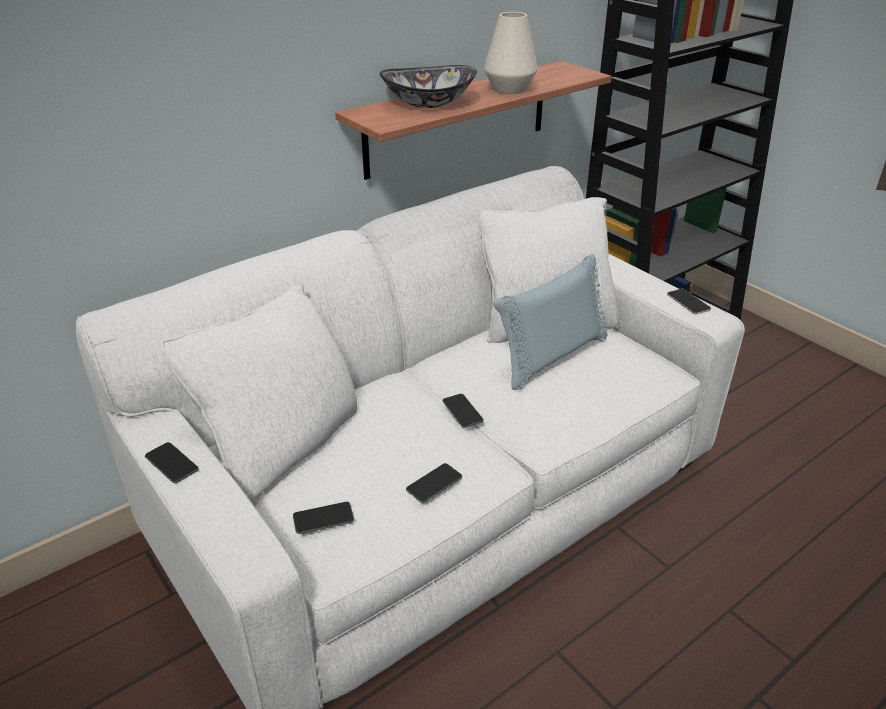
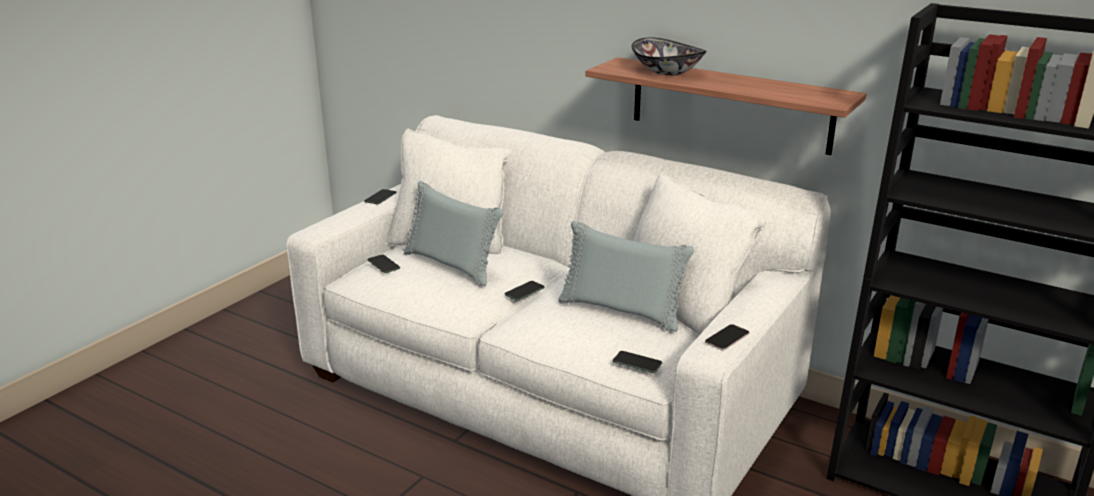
camera: 70 degrees right, 10 degrees down
(372, 452) = (452, 265): none -> blue pillow
(434, 483) = (433, 291): phone -> phone (637, 362)
(509, 89) = (741, 86): white vase -> none

